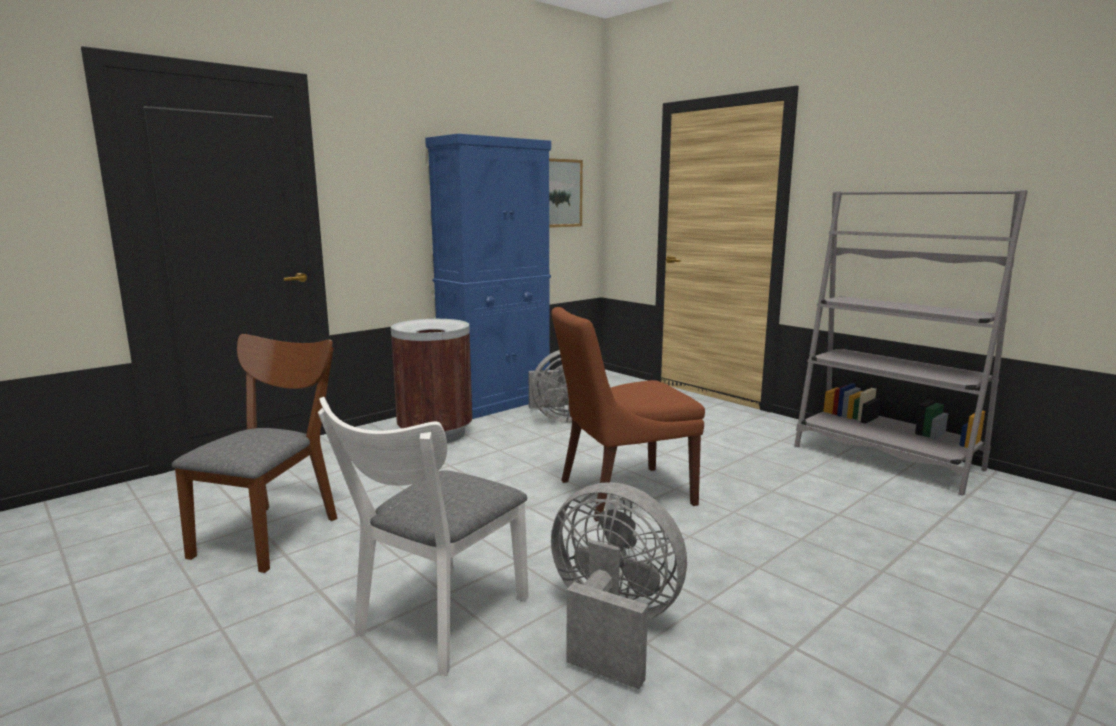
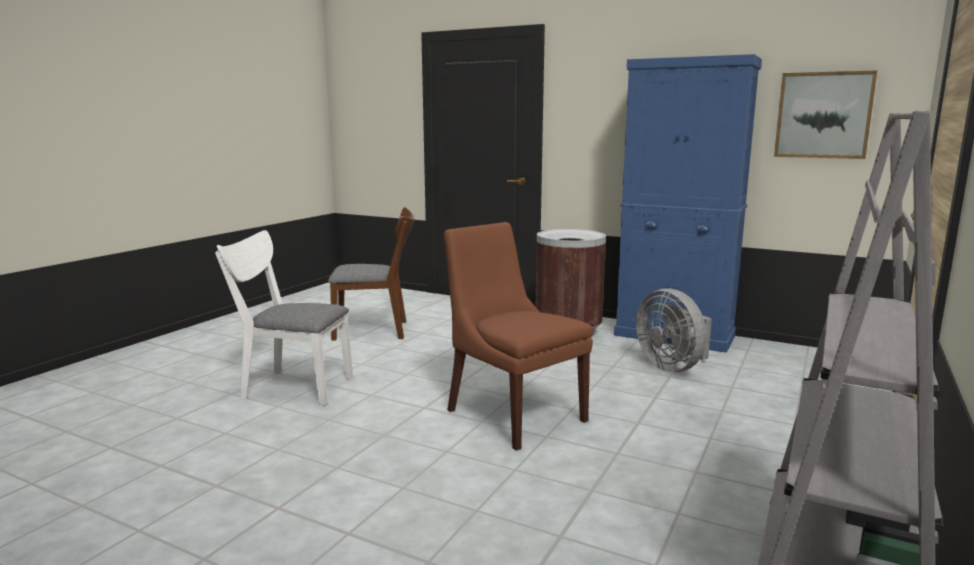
camera: 70 degrees right, 0 degrees up
(612, 626) = (295, 435): grey fan -> none

